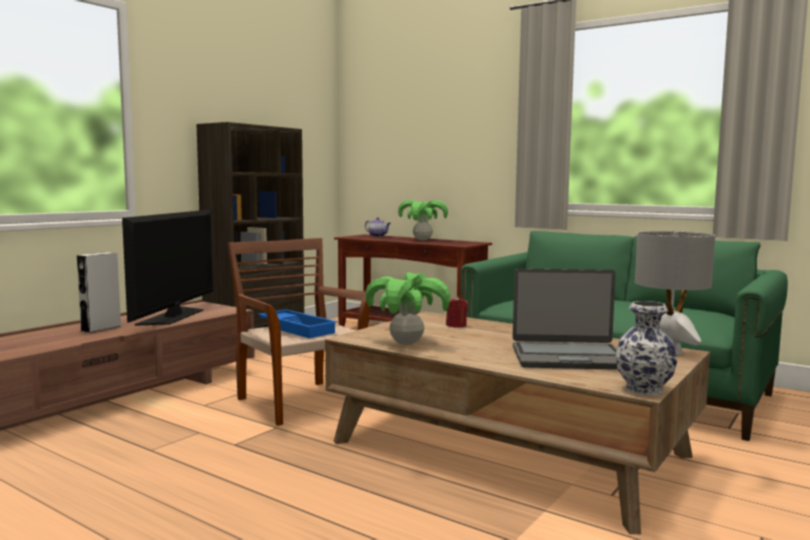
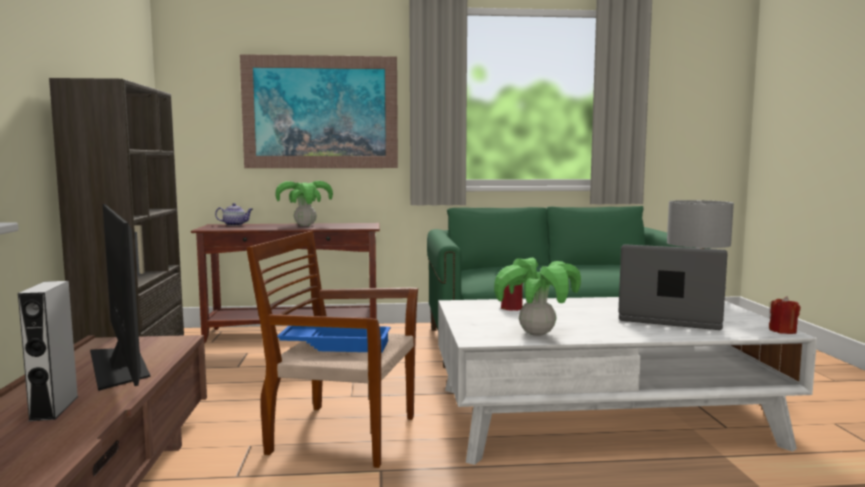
camera: 40 degrees left, 0 degrees up
(449, 138) = (320, 112): none -> picture
(509, 449) = (602, 416): brown coffee table -> white coffee table
(568, 357) = (670, 318): laptop -> laptop turned 120 degrees counterclockwise
(644, 389) = (782, 331): vase -> red candle

